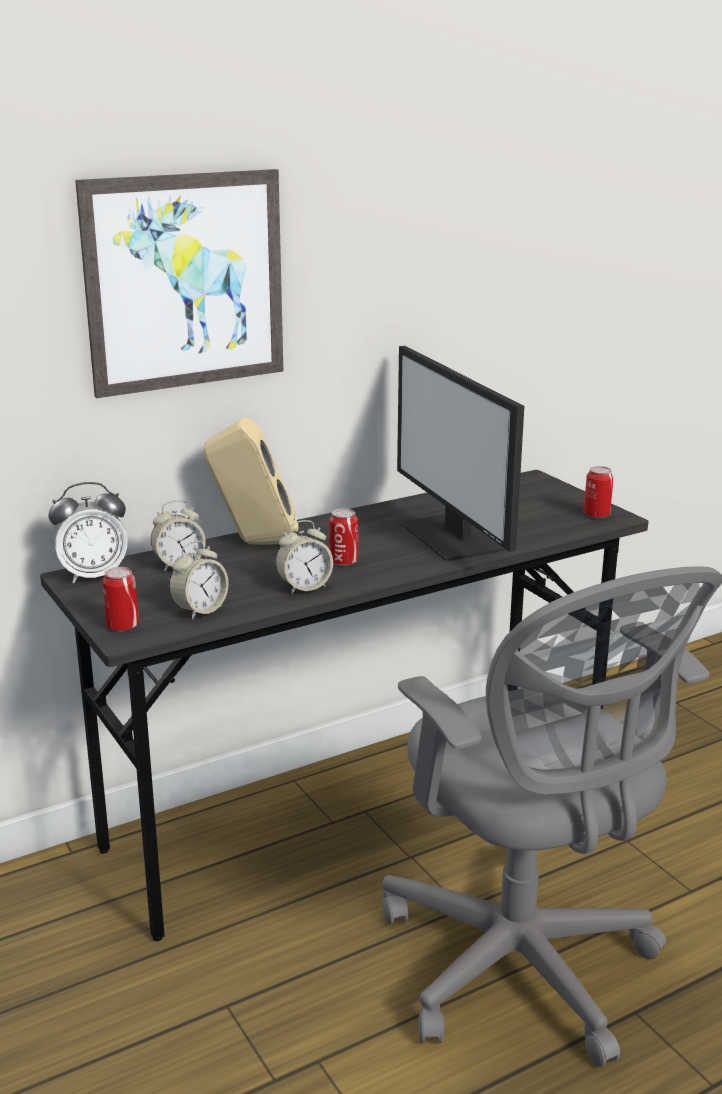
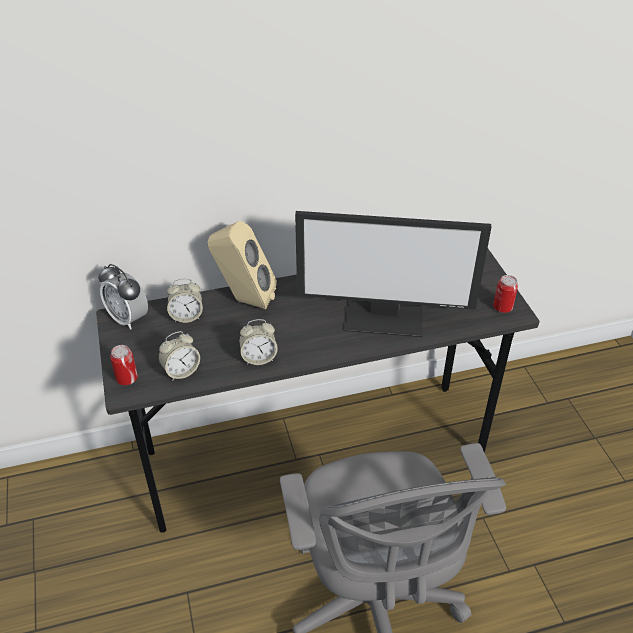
camera: 15 degrees right, 20 degrees up
(93, 575) = (128, 318): alarm clock -> alarm clock turned 45 degrees clockwise
(185, 282) = (194, 126): picture -> none
(343, 561) = (297, 333): can -> none
(453, 537) = (385, 317): monitor -> monitor turned 75 degrees counterclockwise

